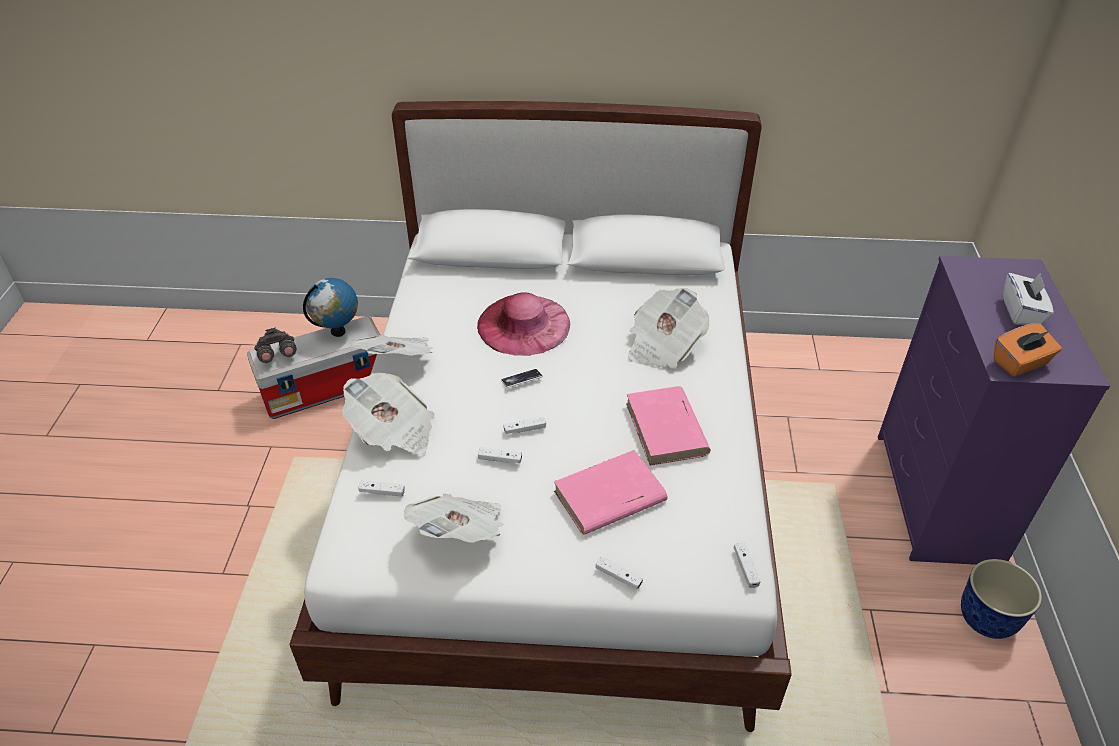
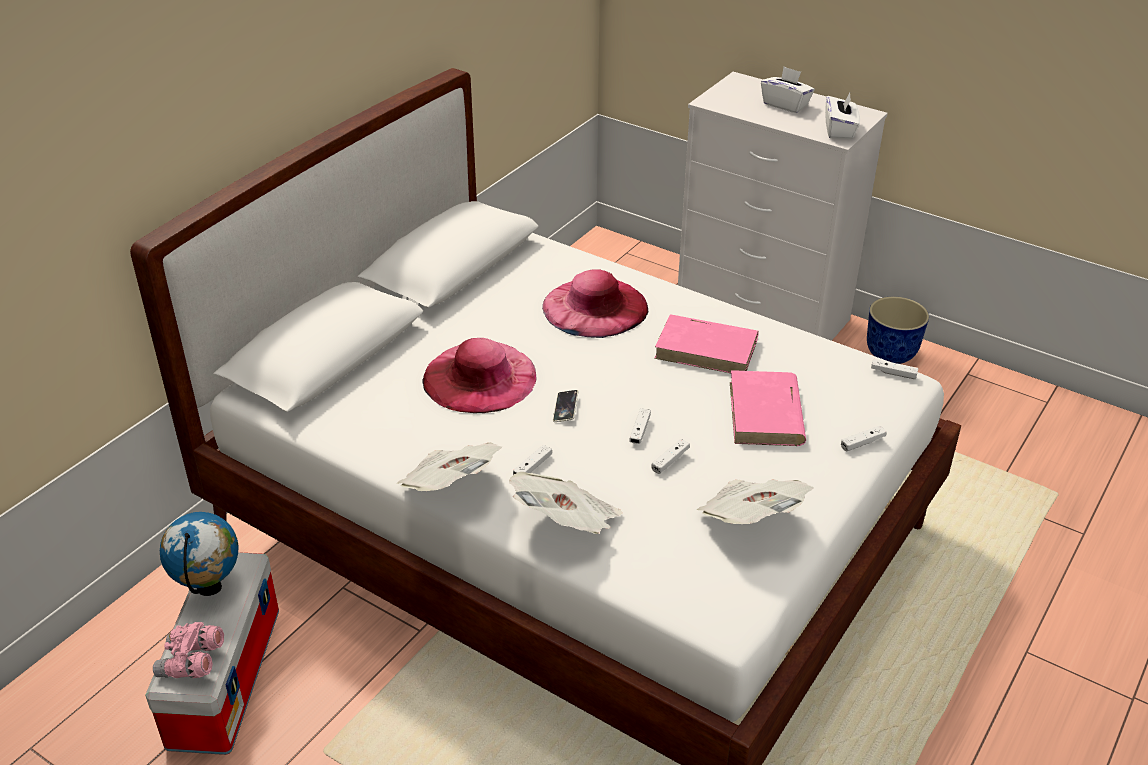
camera: 60 degrees left, 5 degrees down
(277, 355) = (192, 663): grey binoculars -> pink binoculars
(382, 492) = (655, 558): white game controller -> white game controller (532, 467)
(663, 345) = (595, 307): newspaper -> pink hat
(938, 498) = (764, 315): purple dresser -> white dresser
(1020, 363) = (839, 130): orange tissue box -> white tissue box

